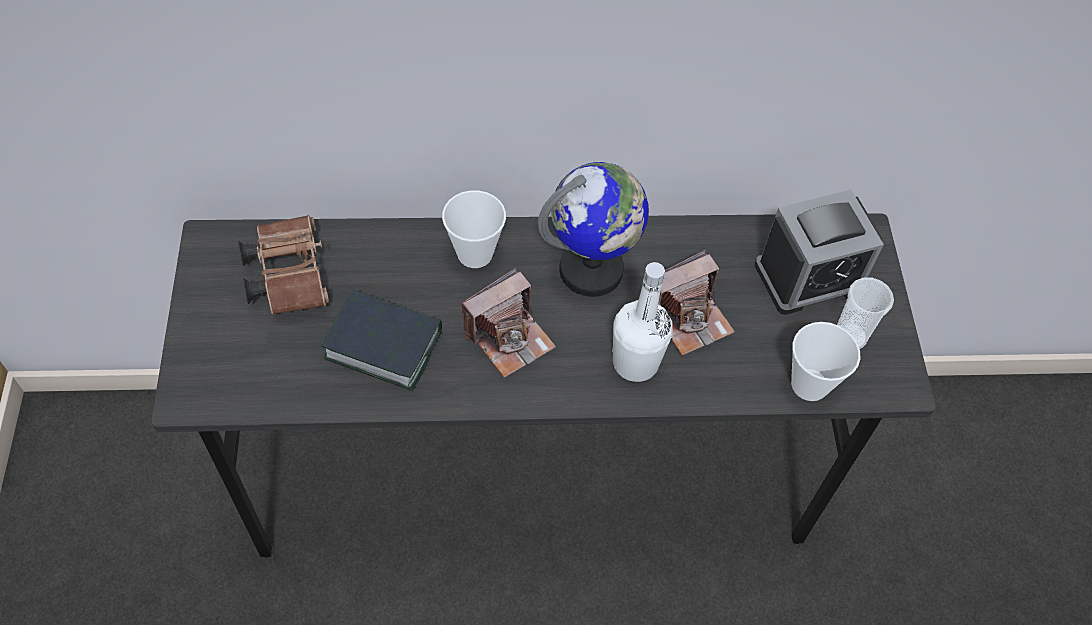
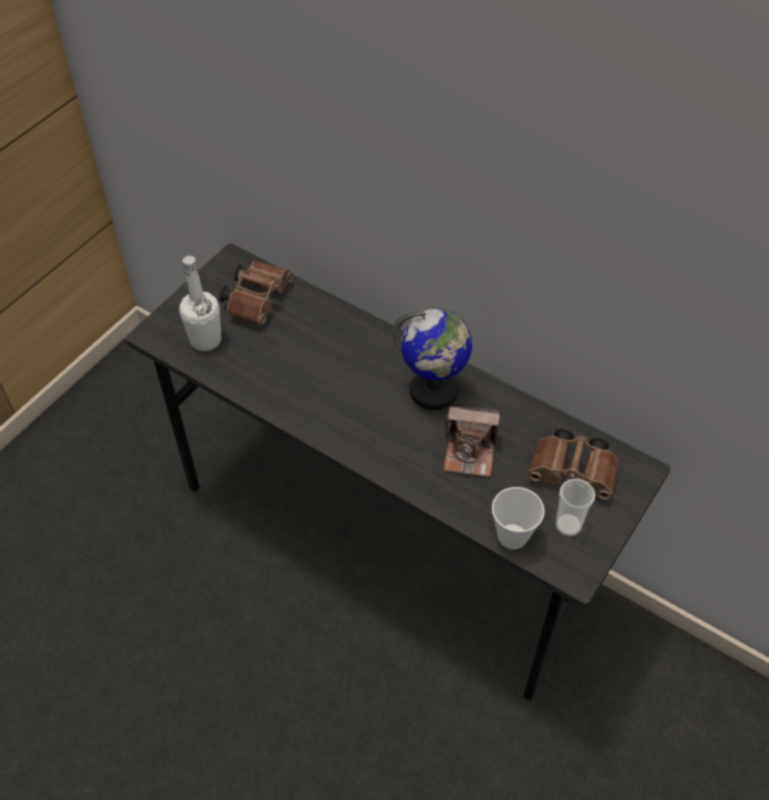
camera: 40 degrees right, 5 degrees down
(383, 344) = (275, 365): book -> none
(475, 253) = (371, 344): cup -> none
(509, 337) = (349, 401): camera -> none
(635, 363) = (411, 458): white bottle -> white bottle (205, 340)
(809, 277) = (575, 474): alarm clock -> brown binoculars

